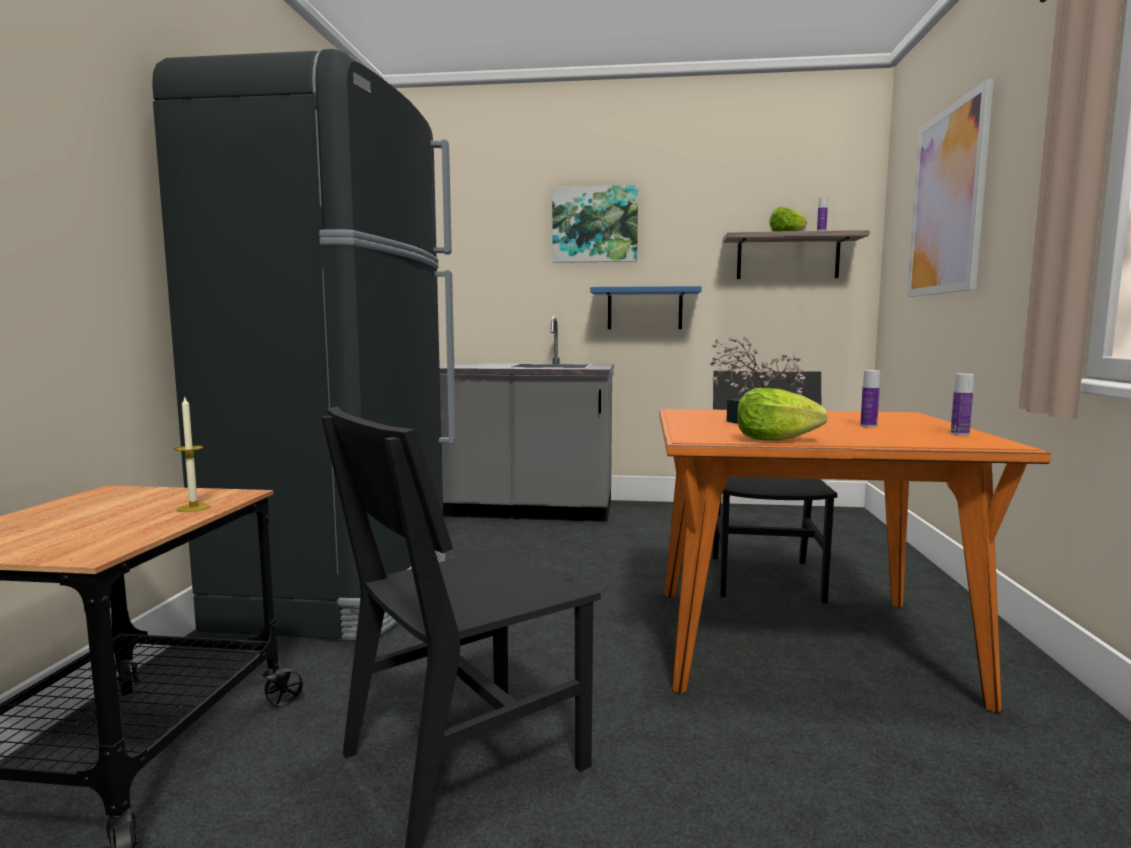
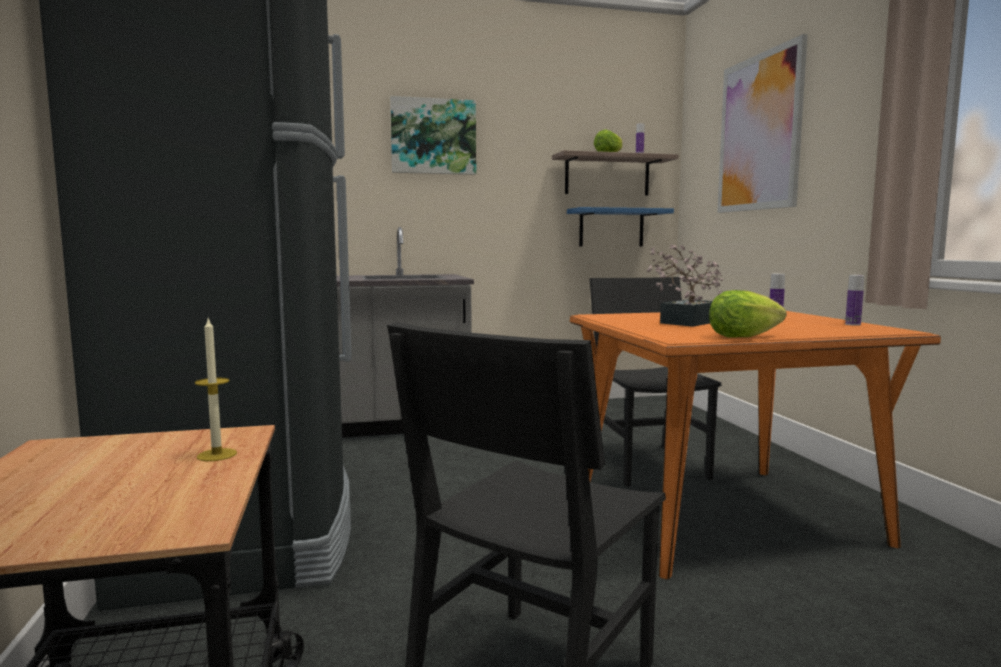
camera: 20 degrees left, 0 degrees up
(644, 309) = (483, 220): blue shelf -> blue shelf (611, 228)

